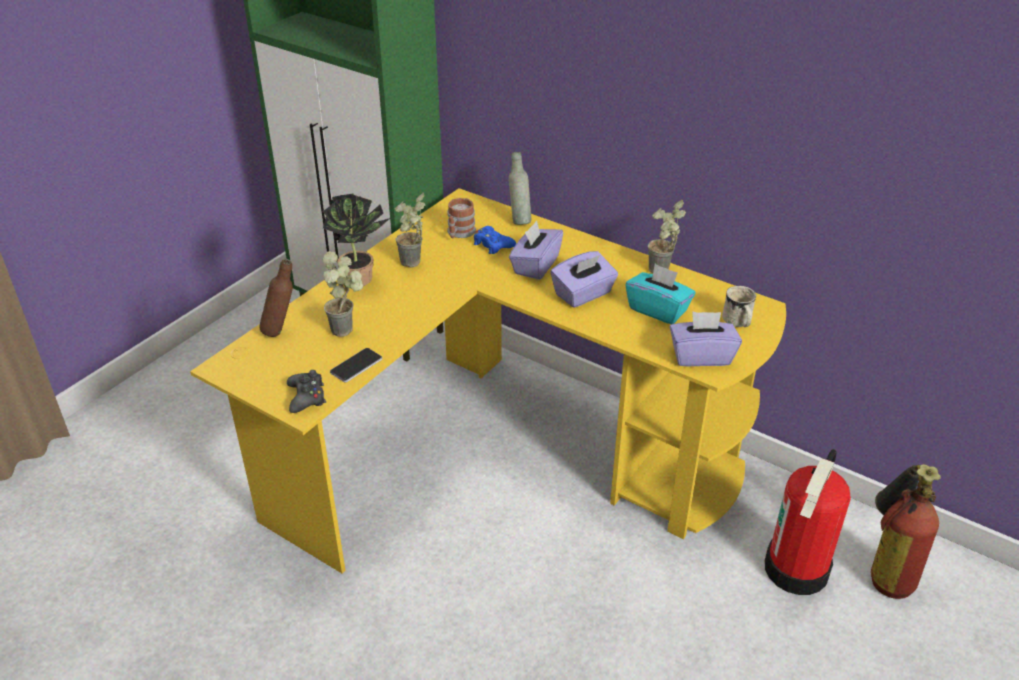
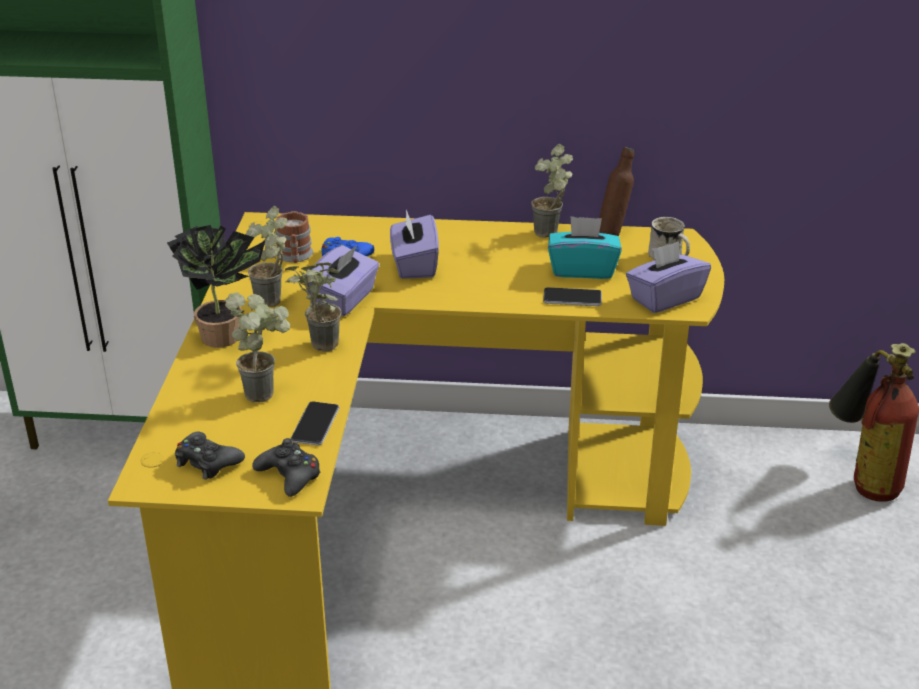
camera: 30 degrees left, 5 degrees down
(267, 367) = (207, 462): none -> black game controller
(281, 331) = (184, 419): brown bottle -> brown bottle (613, 234)
(410, 308) = (317, 347): none -> potted plant
(519, 220) = (350, 226): grey bottle -> none
(583, 294) = (493, 277): purple tissue box -> purple tissue box (344, 300)
(627, 331) = (572, 298): none -> phone
(797, 570) = (790, 511): fire extinguisher -> none

